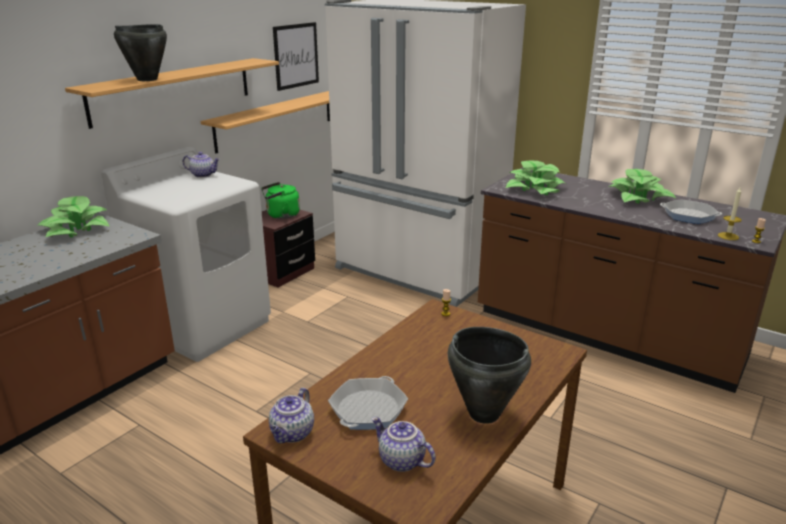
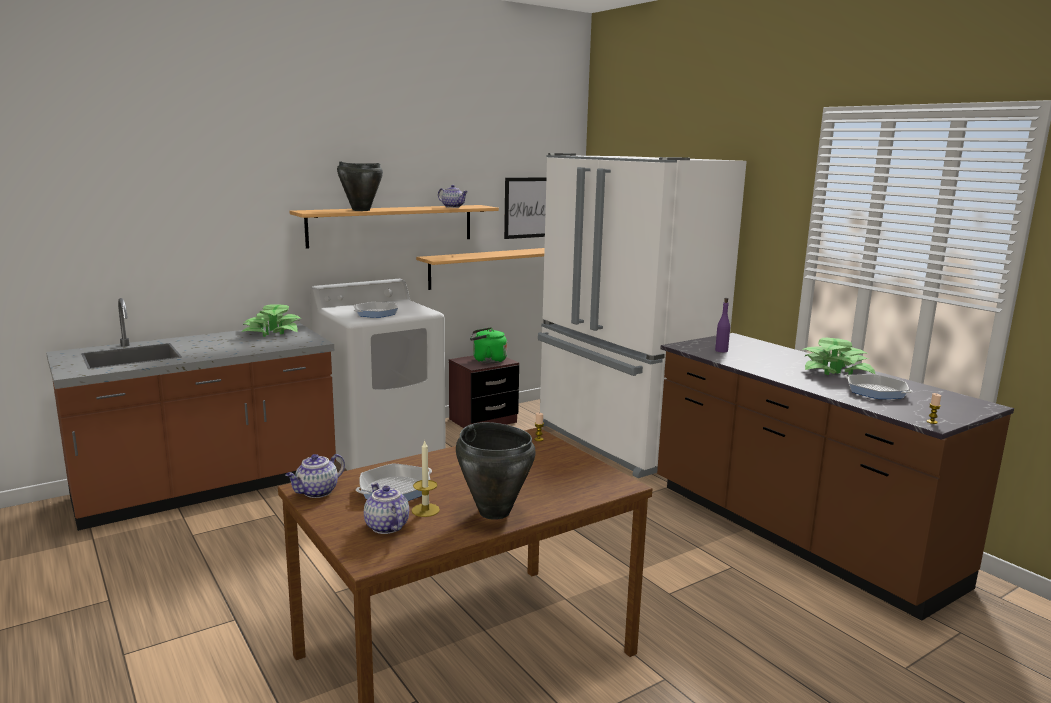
camera: 20 degrees right, 10 degrees down
(189, 192) = (376, 313): none -> frying pan
(203, 175) = (401, 303): teapot -> teapot (453, 207)
(535, 189) = (721, 350): potted plant -> purple bottle
(728, 236) = (901, 413): candle -> candle (425, 510)

